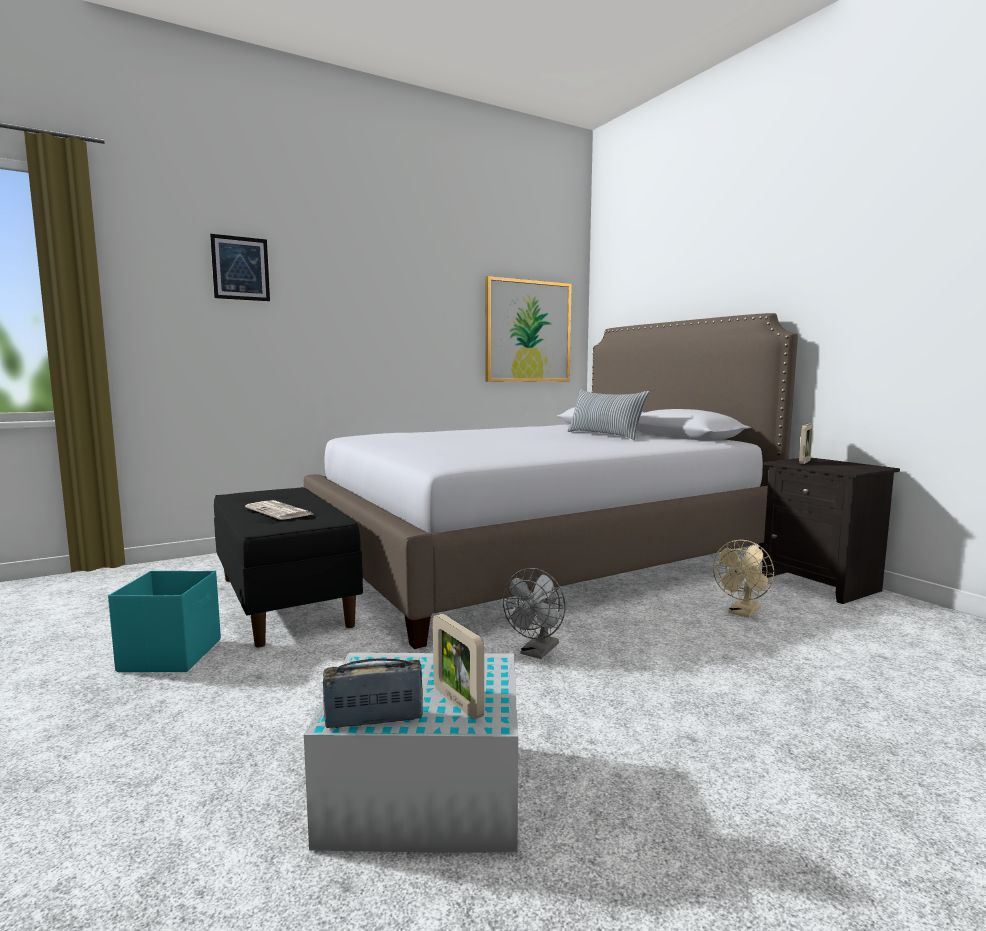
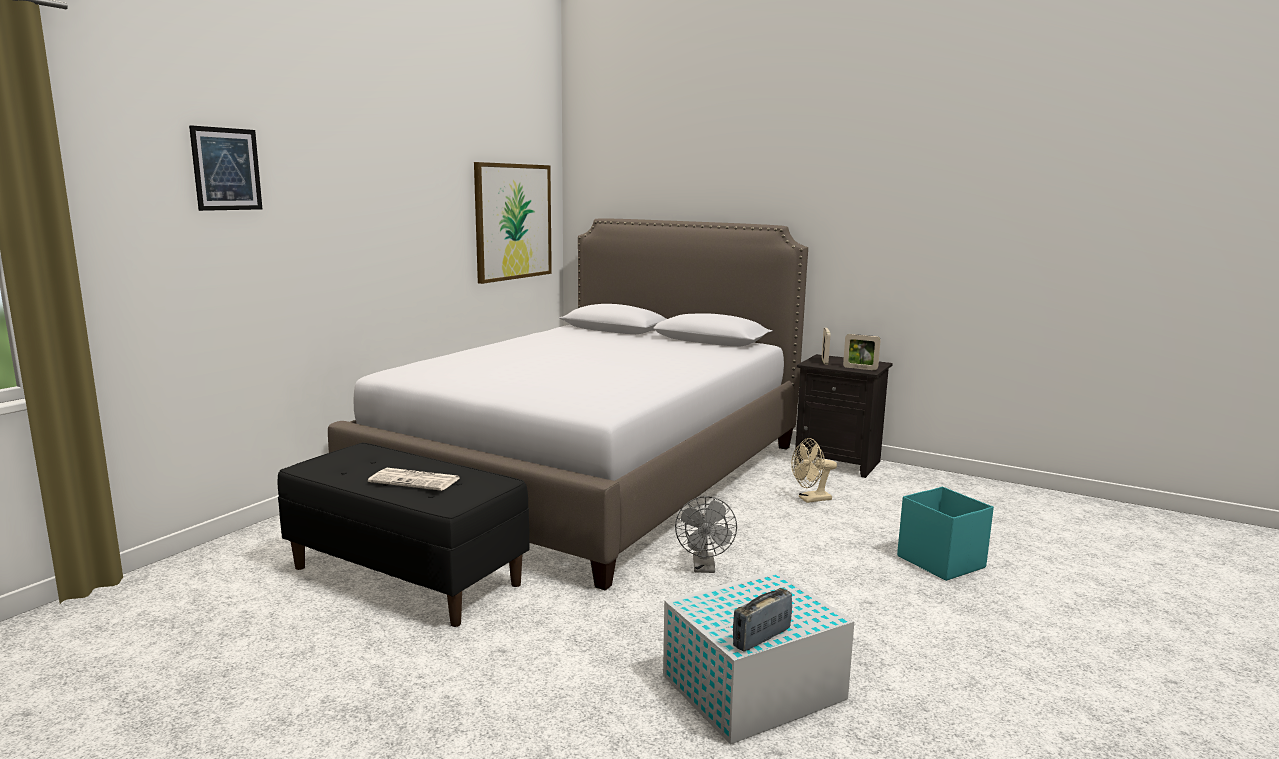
camera: 30 degrees left, 5 degrees up
(172, 654) = (378, 656): turquoise storage box -> turquoise storage box (940, 561)
(457, 702) = (792, 612): picture frame -> picture frame (860, 368)
(604, 435) = (643, 345): pillow -> none
(743, 613) = (810, 499): beige fan -> beige fan turned 60 degrees clockwise

